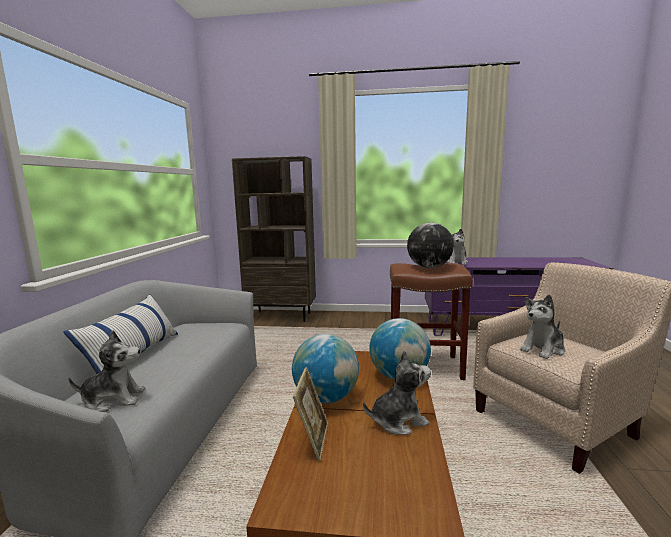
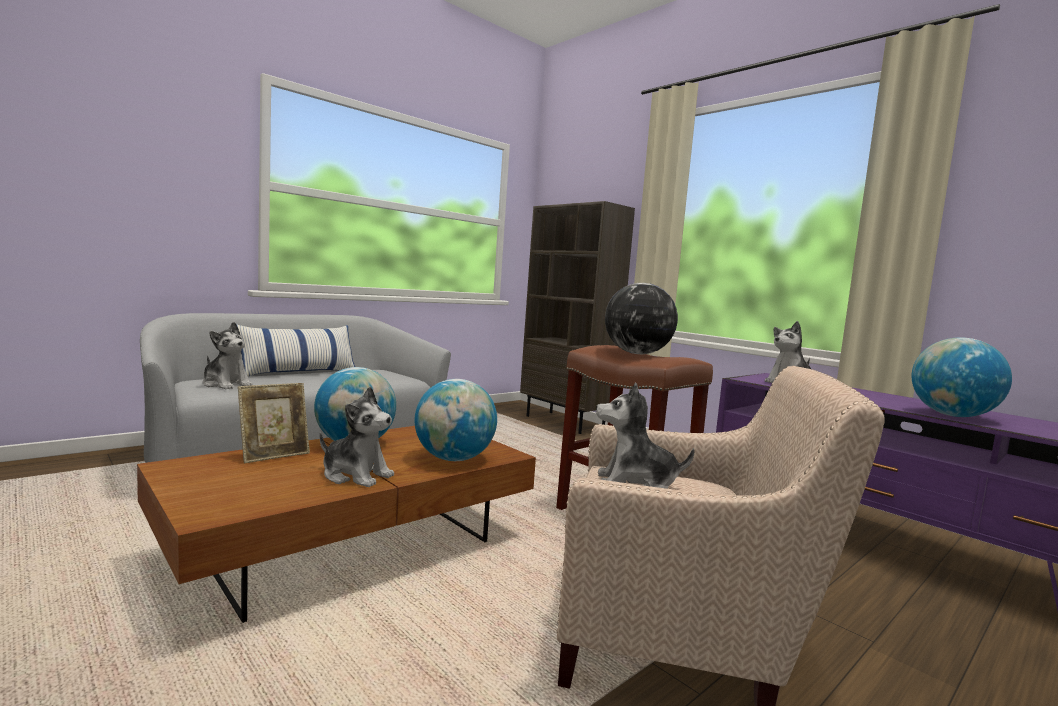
camera: 40 degrees right, 5 degrees down
(540, 264) = (952, 415): none -> globe

